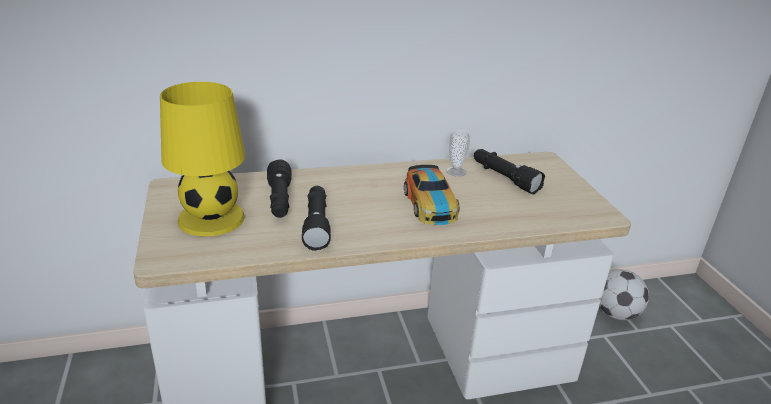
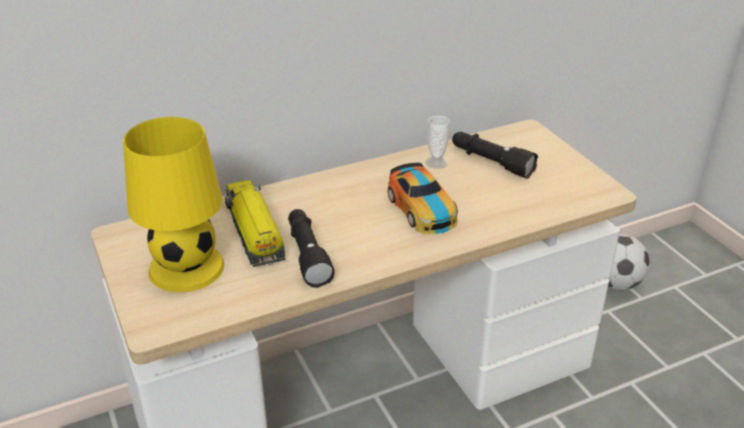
camera: 10 degrees left, 5 degrees up
(280, 201) = (254, 232): black flashlight -> toy truck

